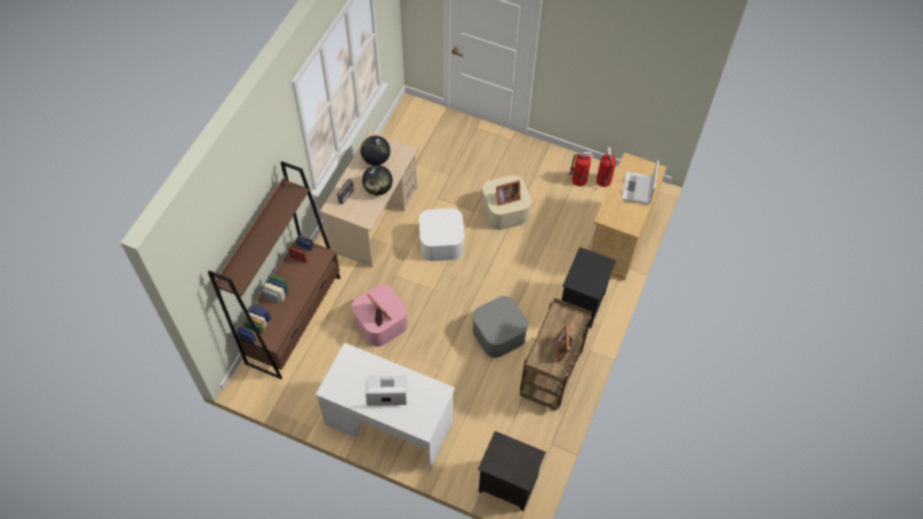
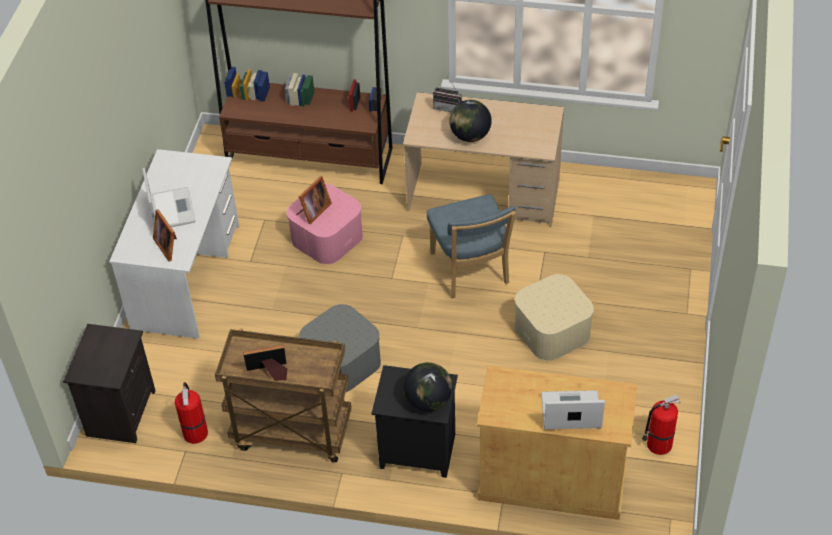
camera: 80 degrees right, 10 degrees down
(376, 159) = (518, 123): globe -> globe (428, 401)
(441, 242) = (471, 271): white storage box -> blue chair
(506, 198) = (546, 303): picture frame -> picture frame (168, 245)
(578, 180) = (646, 410): fire extinguisher -> fire extinguisher (195, 432)

